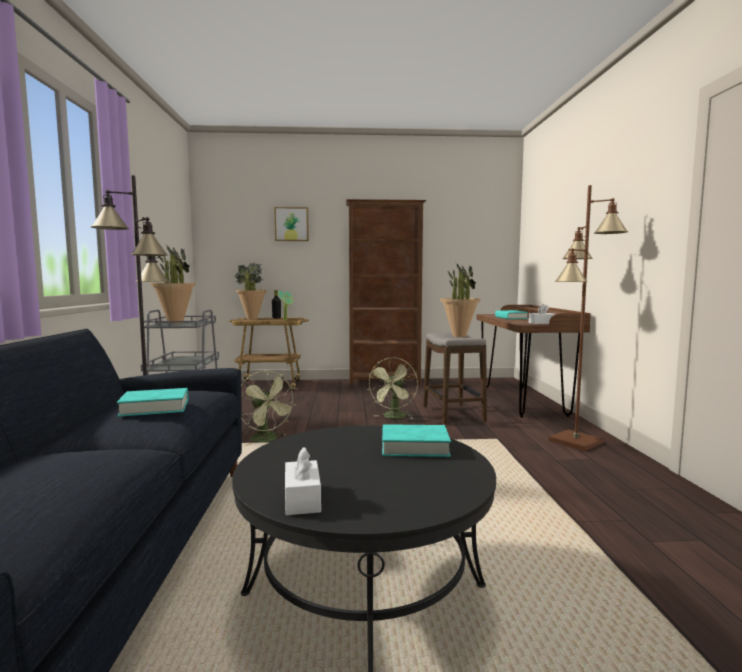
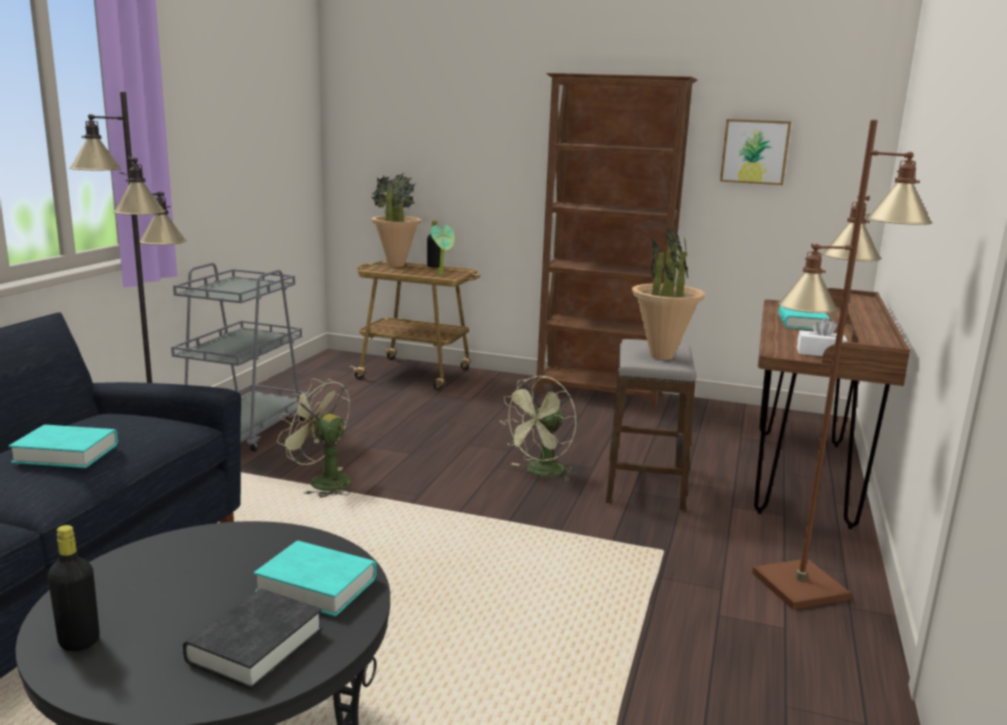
camera: 20 degrees right, 10 degrees up
(175, 323) = (232, 285): potted plant -> none
(267, 440) = (322, 481): green fan -> green fan turned 135 degrees clockwise
(291, 224) = (469, 108): picture -> picture (755, 151)
(302, 499) = (79, 642): white tissue box -> black bottle
(426, 477) = (255, 646): none -> black book

